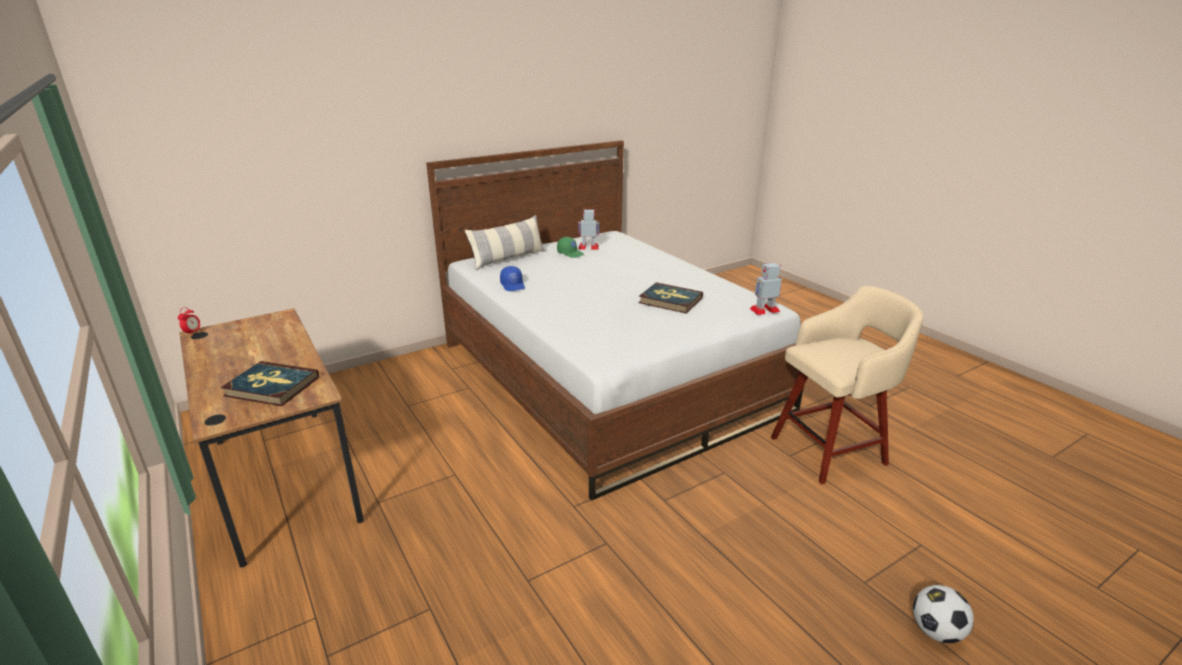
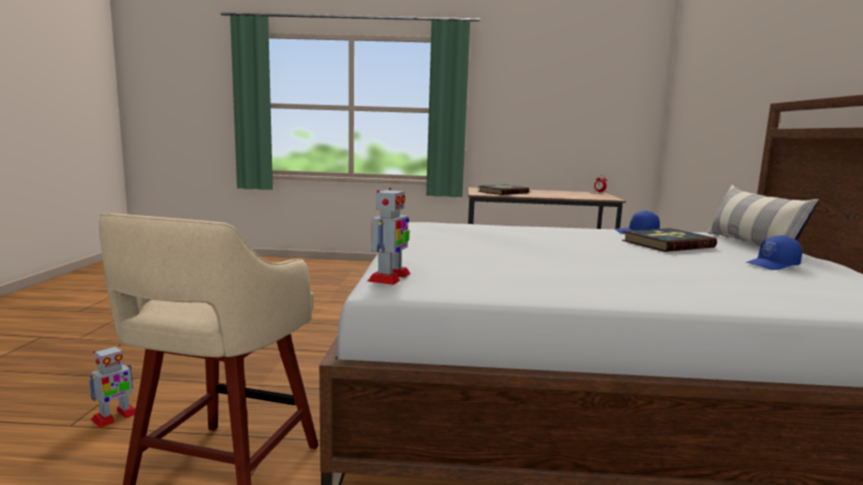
camera: 125 degrees right, 15 degrees down
(570, 253) = (772, 265): green cap -> blue cap
(588, 247) = (814, 278): toy robot -> toy robot (115, 417)
(670, 300) = (505, 257): book -> book (667, 244)
(936, 631) = (63, 377): football -> none

